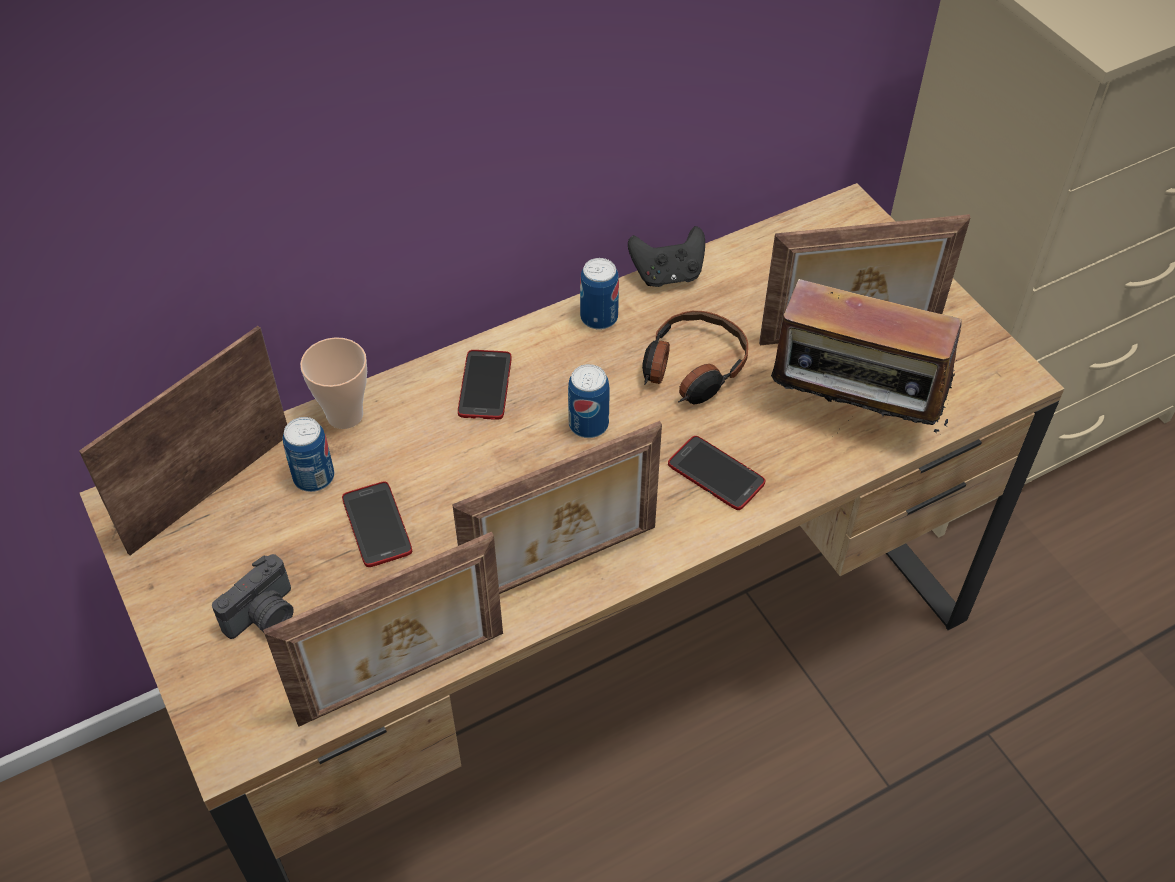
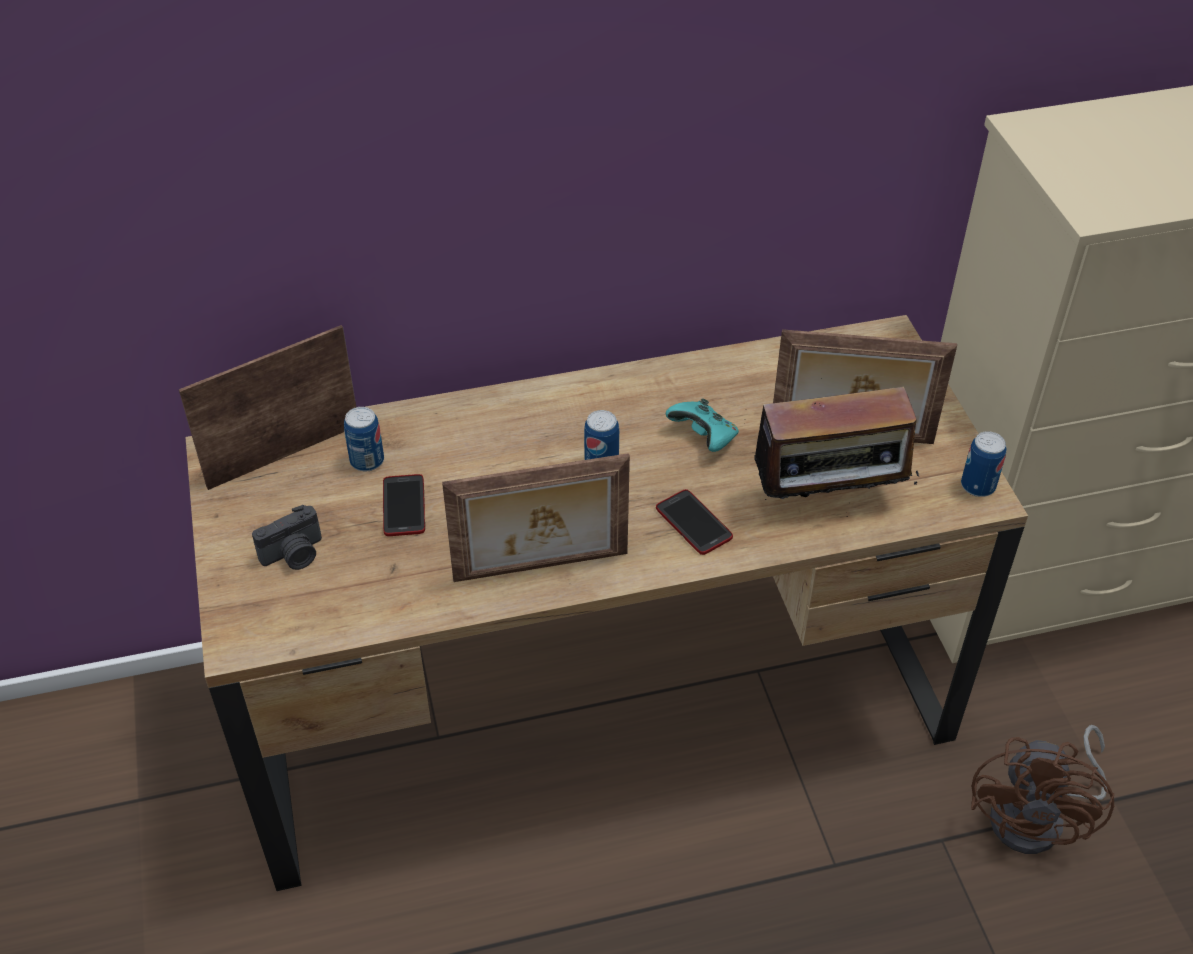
camera: 15 degrees right, 5 degrees down
(345, 415) = (407, 419): cup -> none
(404, 680) = (385, 624): picture frame -> none
(485, 386) = (527, 418): phone -> none
(599, 318) = (640, 383): can -> can (978, 486)
(667, 275) = (711, 360): black game controller -> none
(692, 369) = (704, 438): headphones -> turquoise game controller
(852, 415) = (828, 500): radio -> radio turned 45 degrees counterclockwise
(1073, 685) = (1038, 818): none -> brown fan

